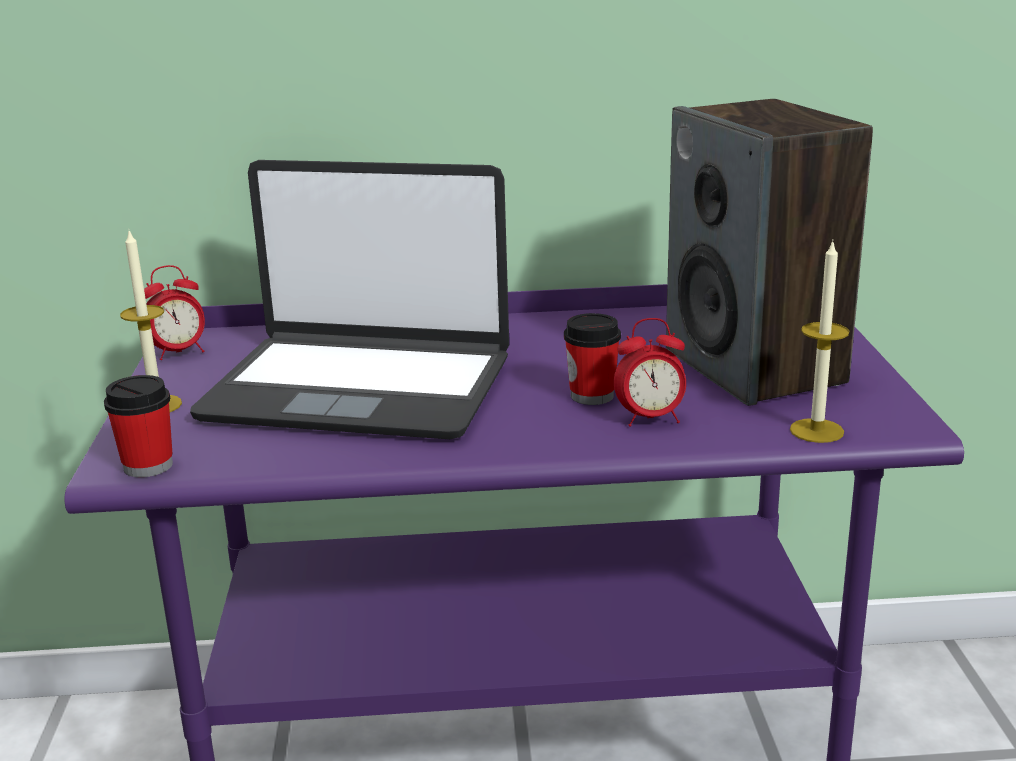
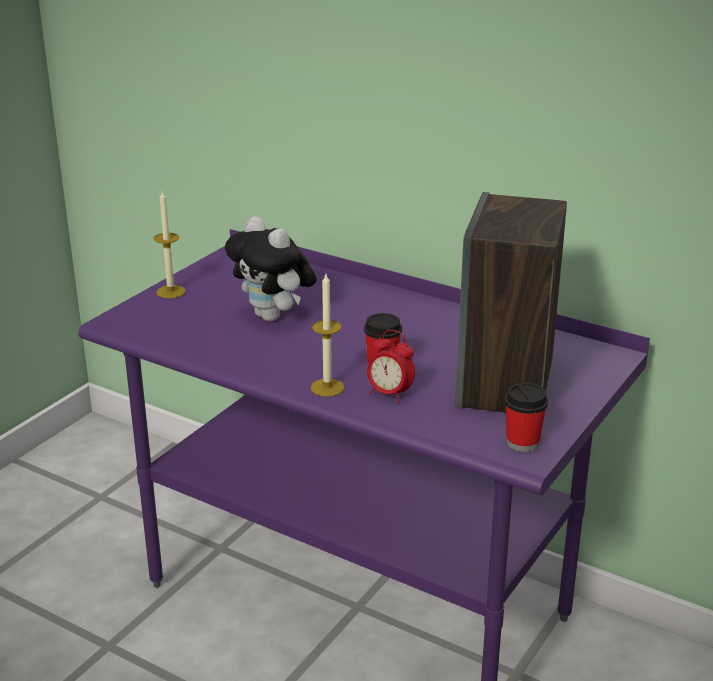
camera: 35 degrees right, 5 degrees up
(148, 466) = (125, 326): cup -> cup (522, 442)
(179, 353) = (221, 261): alarm clock -> none
(359, 388) = (273, 317): laptop -> plush toy
(816, 431) = (467, 438): candle -> candle (327, 387)

